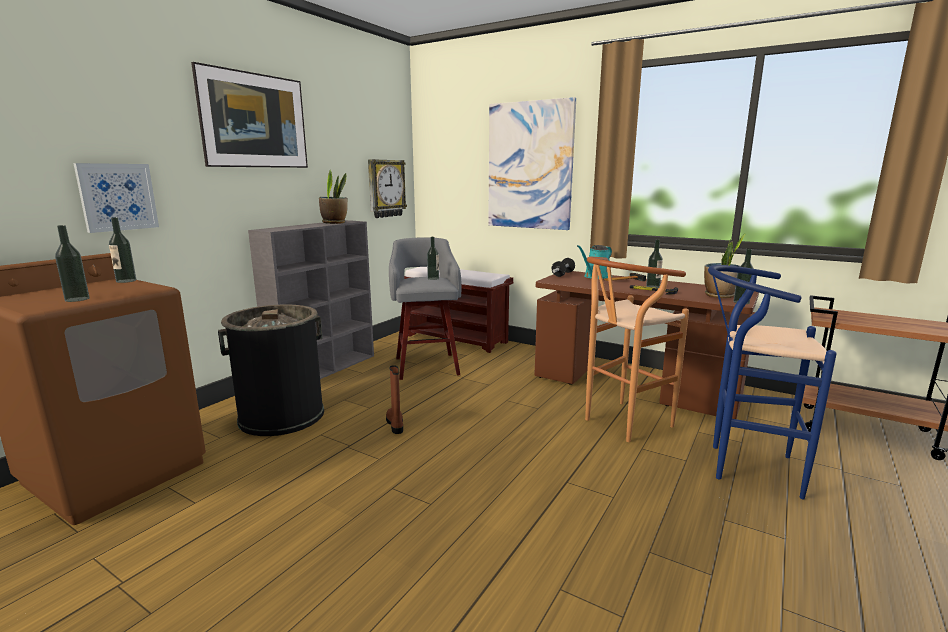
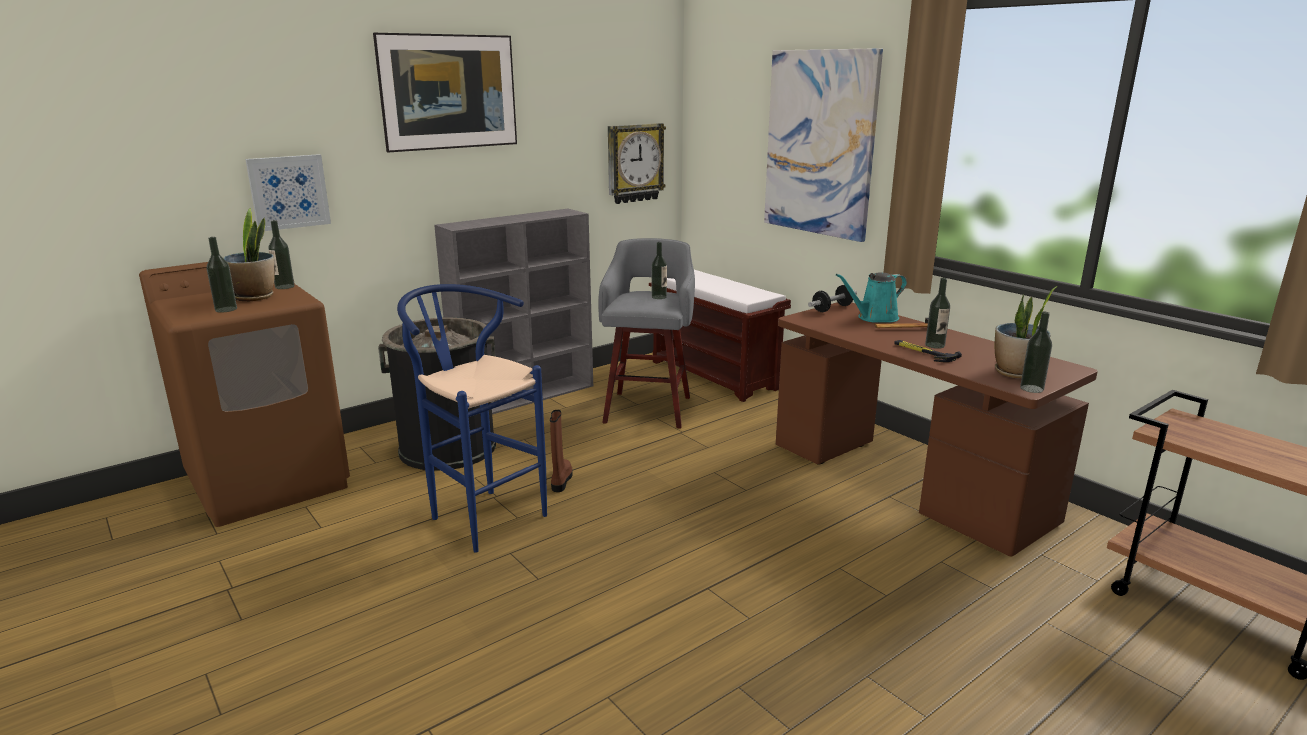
camera: 20 degrees right, 5 degrees up
(334, 222) = (546, 214): potted plant -> potted plant (255, 297)
(621, 424) = (840, 531): brown stool -> none
(743, 467) = (960, 620): blue stool -> blue stool (480, 514)

